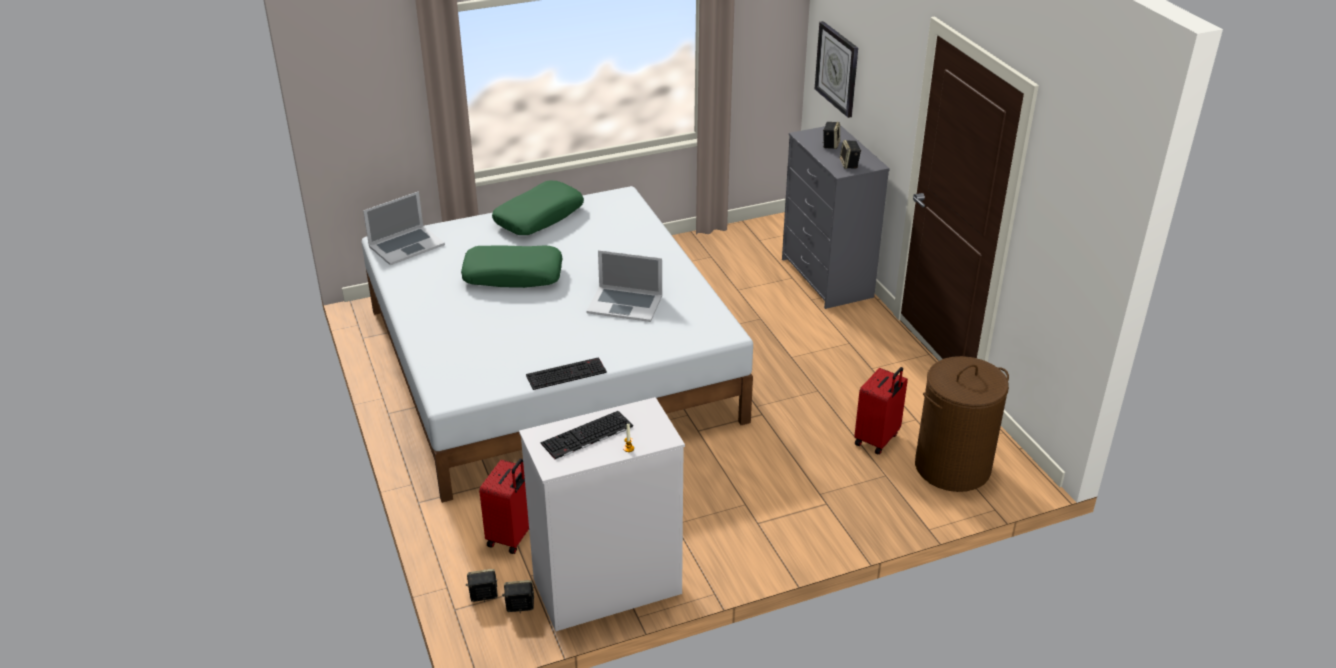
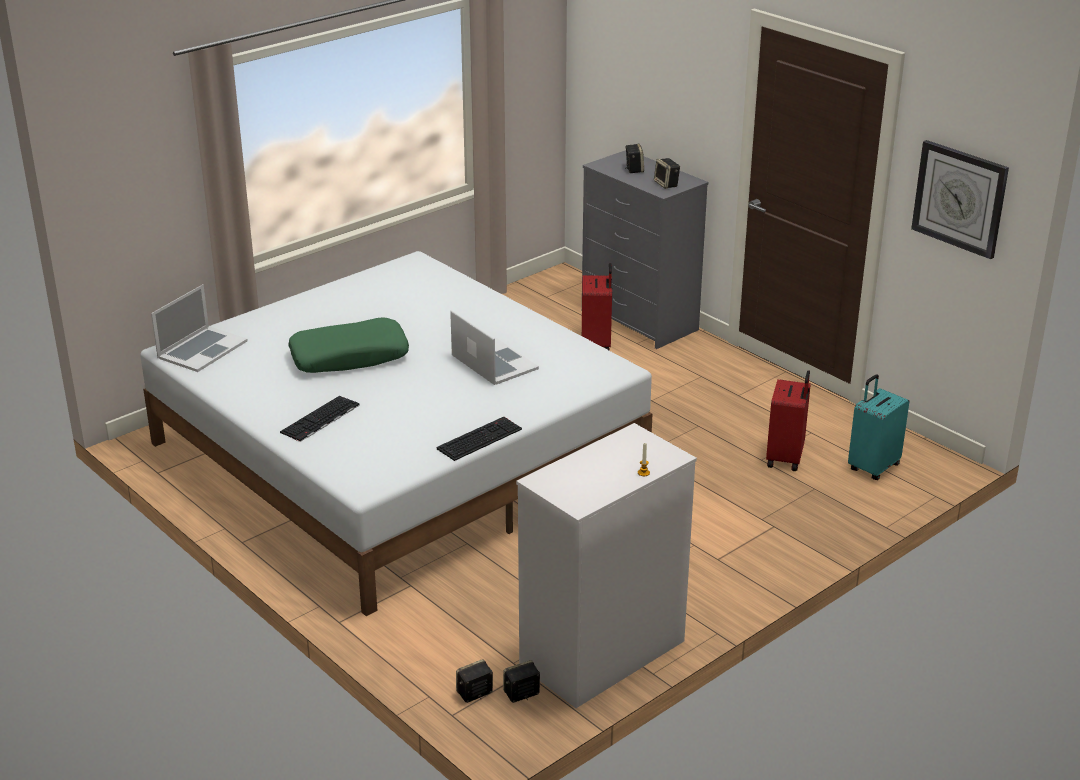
camera: 20 degrees left, 5 degrees down
(512, 536) = (468, 630): red suitcase -> red suitcase (597, 344)
(538, 217) = (336, 296): green pillow -> none
(587, 436) = (592, 471): keyboard -> keyboard (320, 419)
(625, 304) = (493, 362): laptop -> laptop turned 120 degrees counterclockwise
(837, 68) = (617, 90): wall clock -> wall clock (960, 198)
(952, 467) = (872, 467): brown laundry basket -> turquoise suitcase

